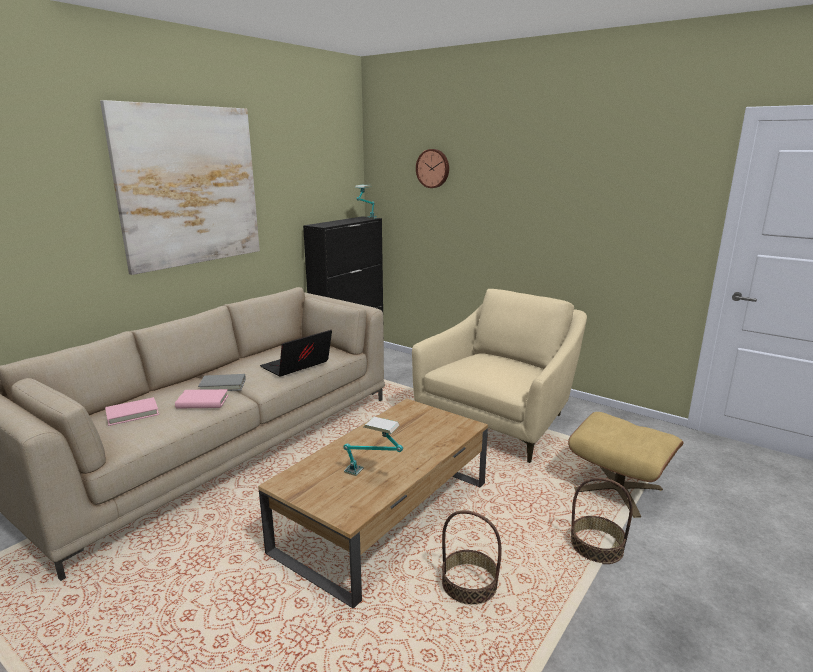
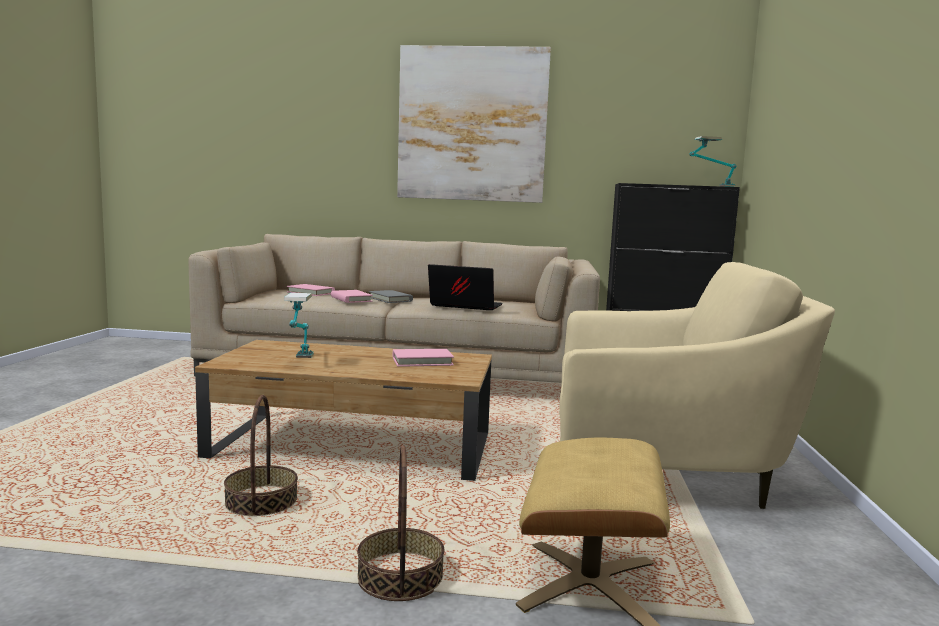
camera: 60 degrees right, 10 degrees down
(410, 426) = (422, 361): none -> pink book
(433, 168) = (787, 101): wall clock -> none

